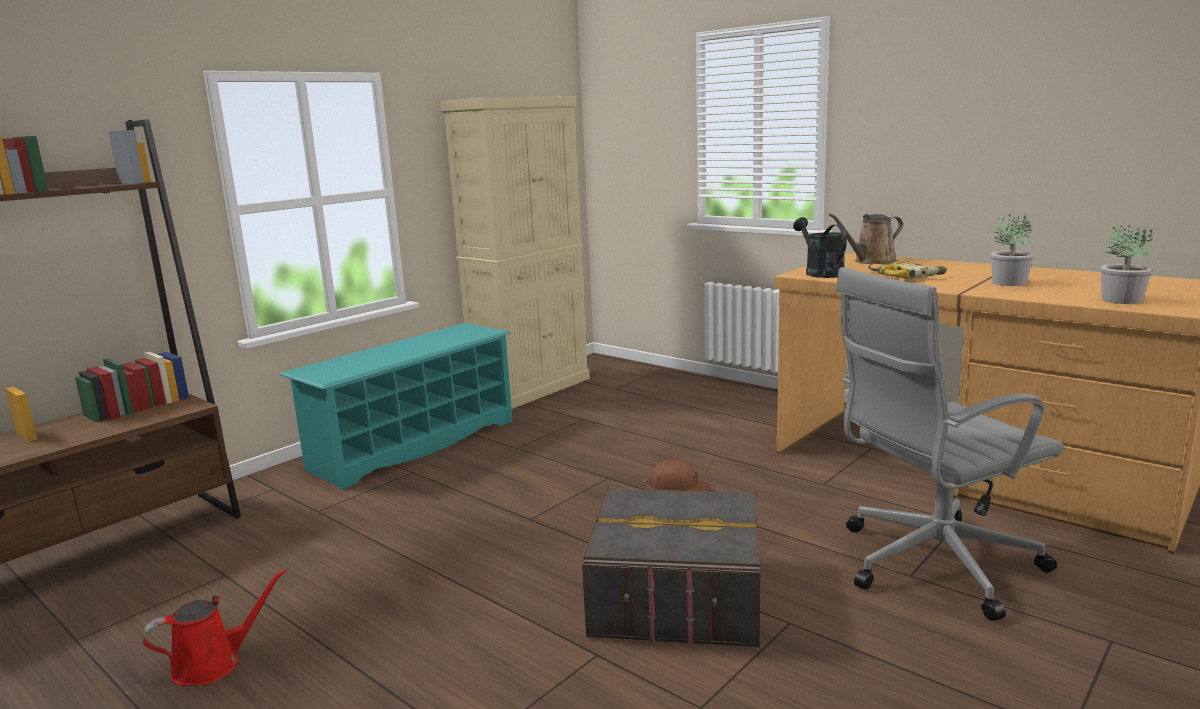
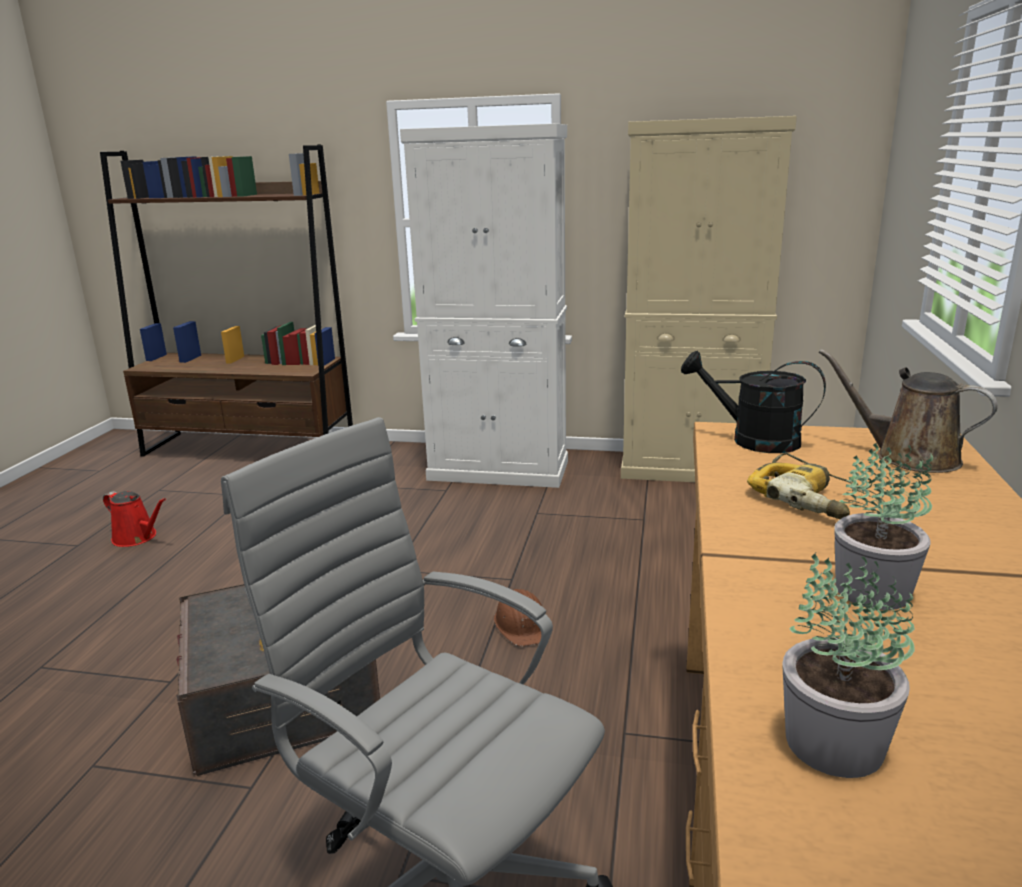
camera: 60 degrees right, 5 degrees up
(414, 445) = (499, 471): turquoise shoe rack -> white cabinet
(820, 273) = (752, 440): black watering can -> black watering can turned 105 degrees counterclockwise

